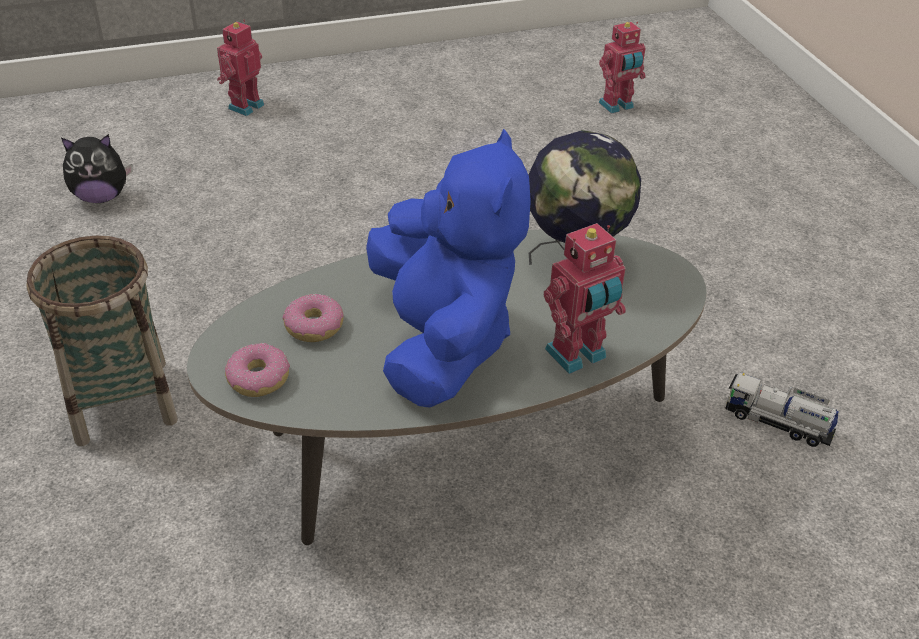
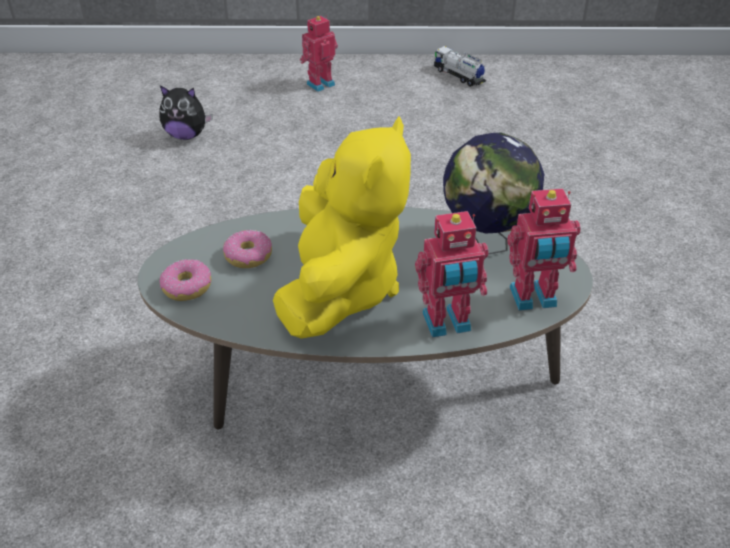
camera: 20 degrees right, 0 degrees up
(122, 401) = (134, 288): basket -> none
(441, 343) = (340, 289): blue plush toy -> yellow plush toy
(617, 106) = (626, 128): toy robot -> toy robot (533, 299)
(777, 423) = (655, 427): toy truck -> toy truck (459, 76)

